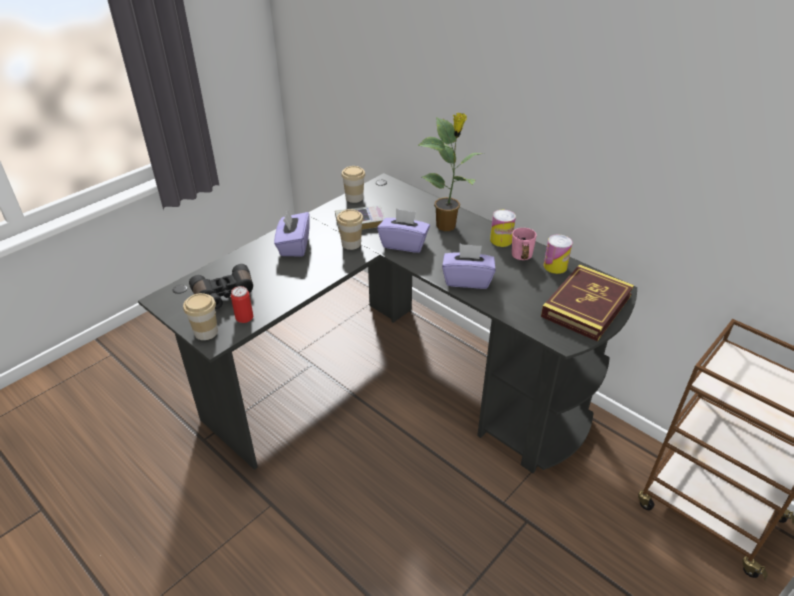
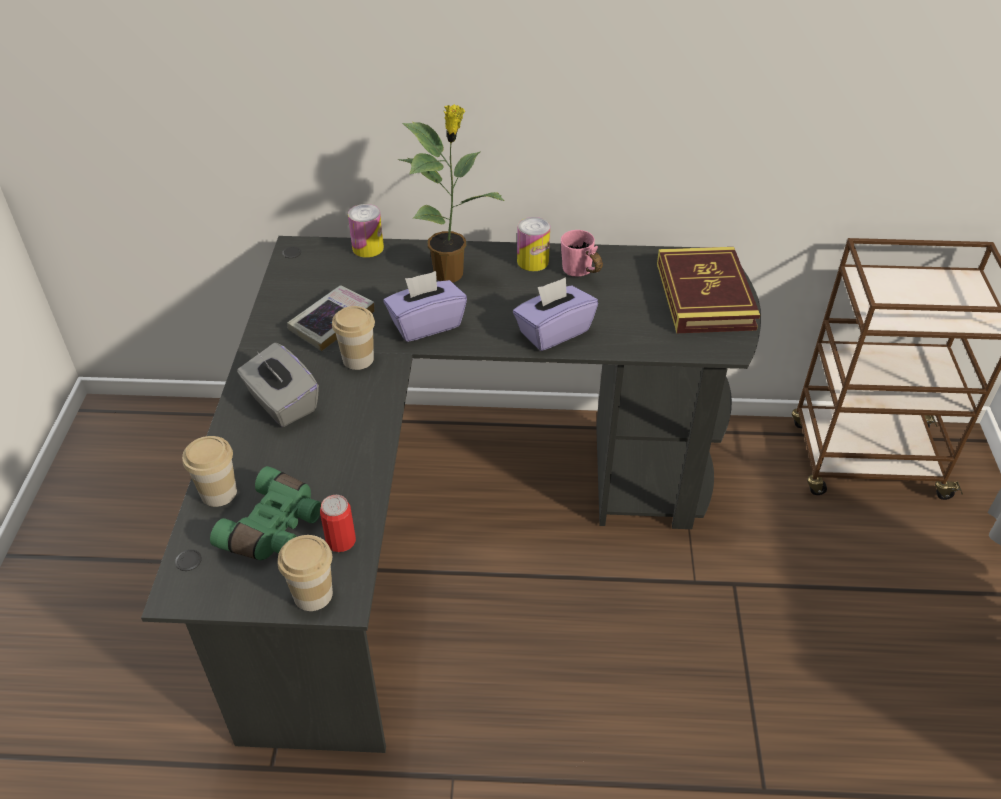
camera: 40 degrees left, 5 degrees up
(225, 296) = (275, 528): black binoculars -> green binoculars
(294, 246) = (282, 403): purple tissue box -> grey tissue box
(354, 198) = (282, 292): cup -> cup (218, 493)
(555, 266) = (624, 265): can -> can (368, 248)

